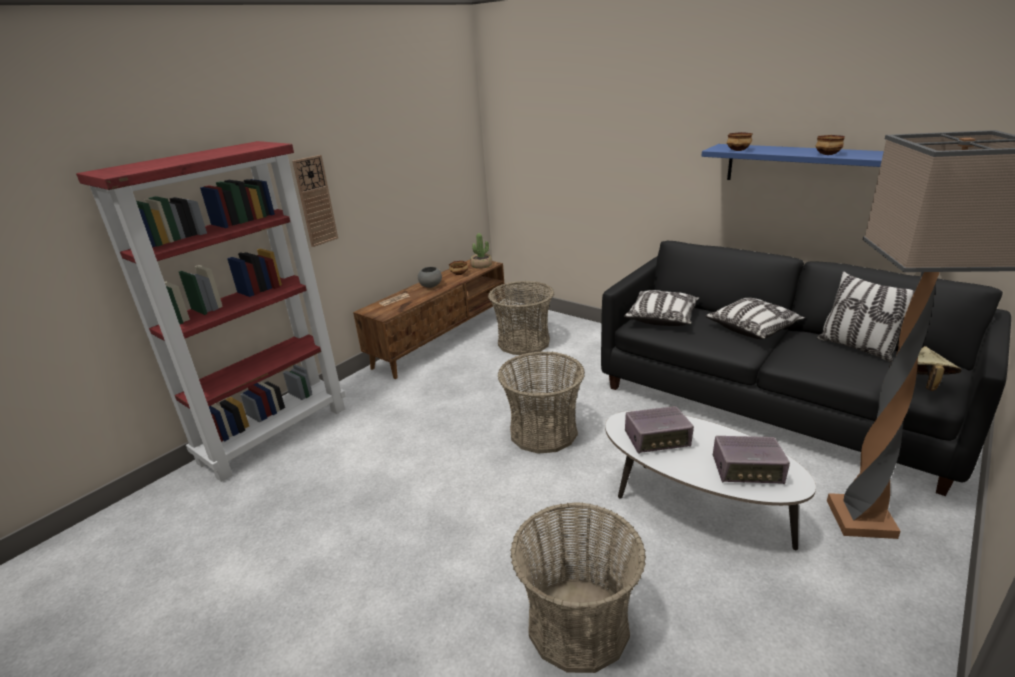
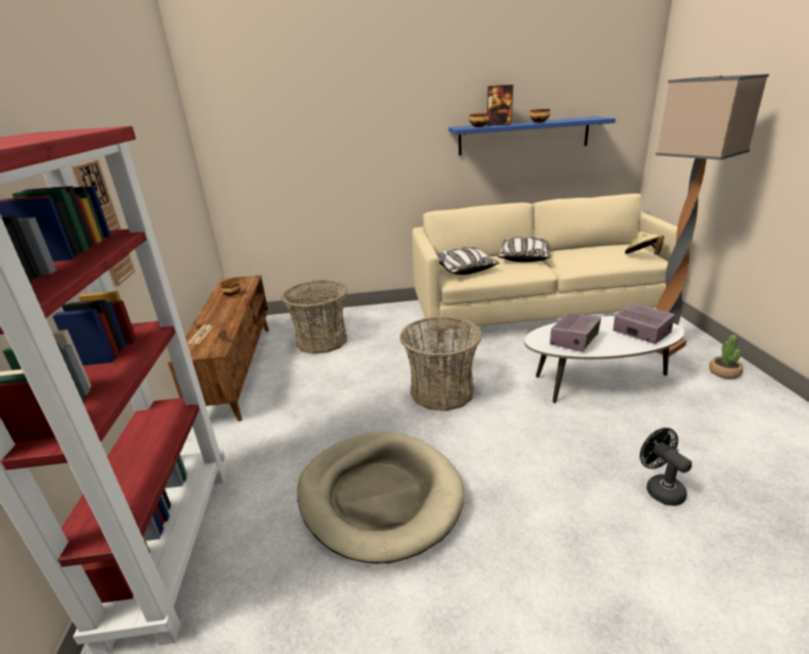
camera: 45 degrees left, 0 degrees up
(391, 478) = (379, 496): none -> beige dog bed
(430, 286) = (220, 311): grey bowl -> none
(481, 265) = (243, 282): potted plant -> potted plant (724, 372)
(578, 625) = (659, 488): basket -> black fan
(747, 470) = (641, 332): radio -> radio turned 90 degrees counterclockwise
(772, 403) = (537, 310): black sofa -> beige sofa
(775, 149) = (499, 124): none -> picture frame
(857, 347) = (587, 250): pillow -> none

